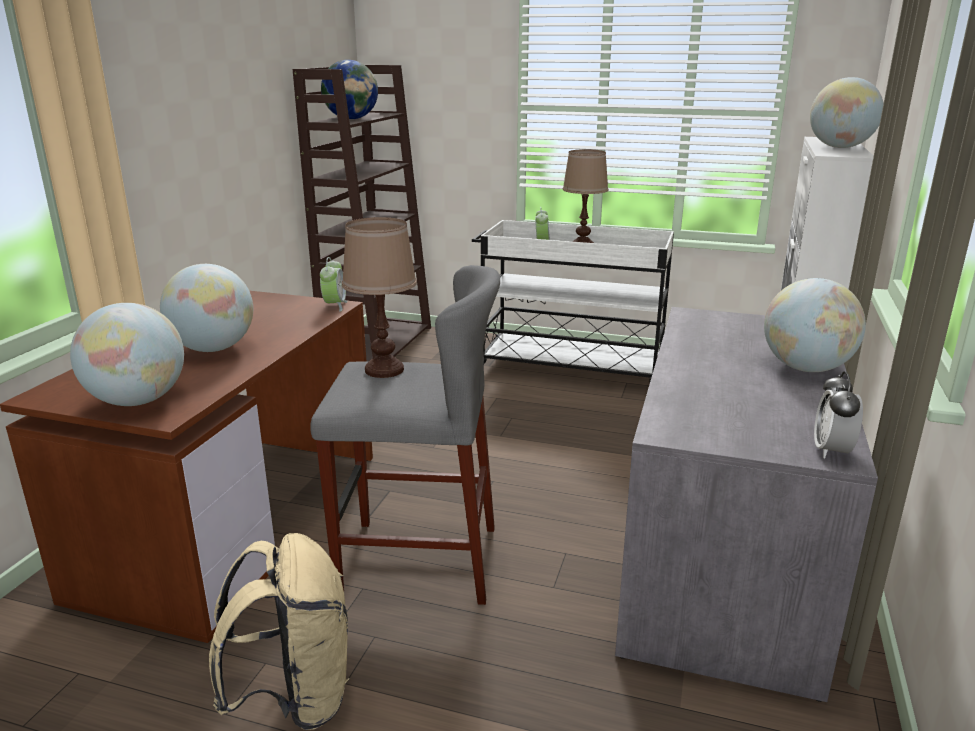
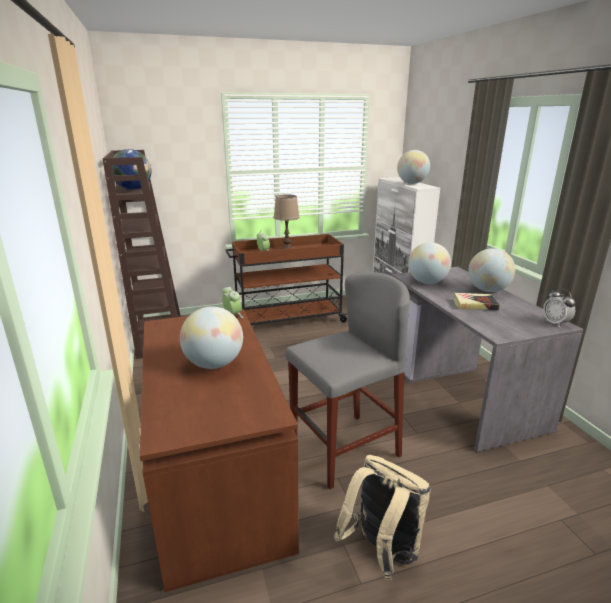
camera: 35 degrees left, 0 degrees up
(138, 401) = (237, 414): globe -> globe (427, 282)
(384, 370) = (322, 345): brown table lamp -> none
(569, 369) = (287, 320): white cart -> brown cart
(725, 381) = (474, 304): none -> book

